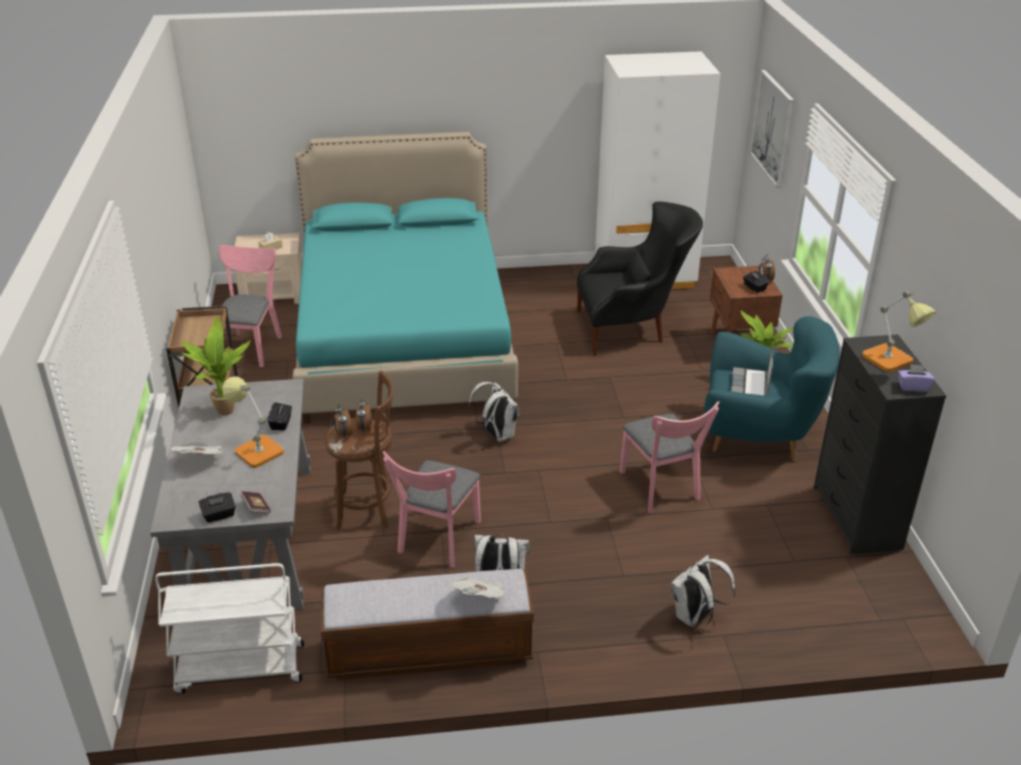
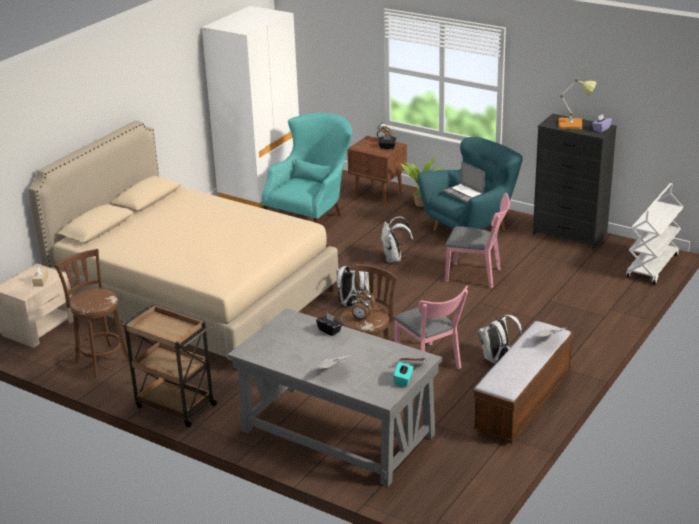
camera: 50 degrees left, 5 degrees down
(219, 515) = (403, 380): black tissue box -> turquoise tissue box
(222, 411) = (283, 347): potted plant -> none
(239, 669) = (463, 476): white cart -> white cart (652, 267)
(252, 346) = (101, 360): pink chair -> brown stool
(255, 450) = (347, 348): table lamp -> none
(403, 339) = (194, 297): turquoise bed -> beige bed
(633, 329) = (312, 218): black armchair -> turquoise armchair
(695, 617) = (589, 311): white backpack -> white backpack (394, 259)
(772, 128) = (323, 42): picture -> none

